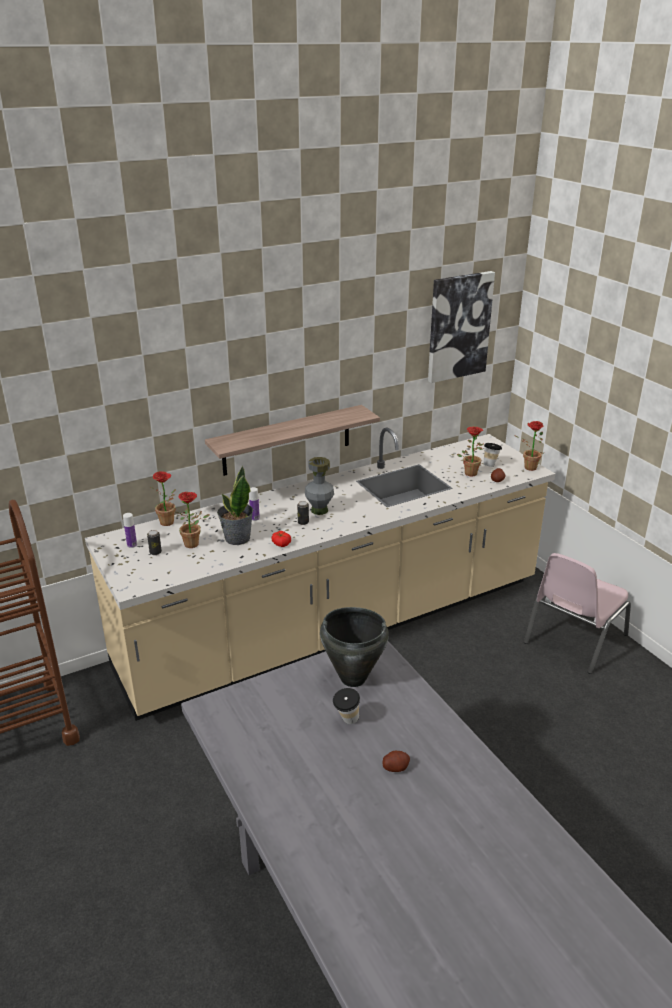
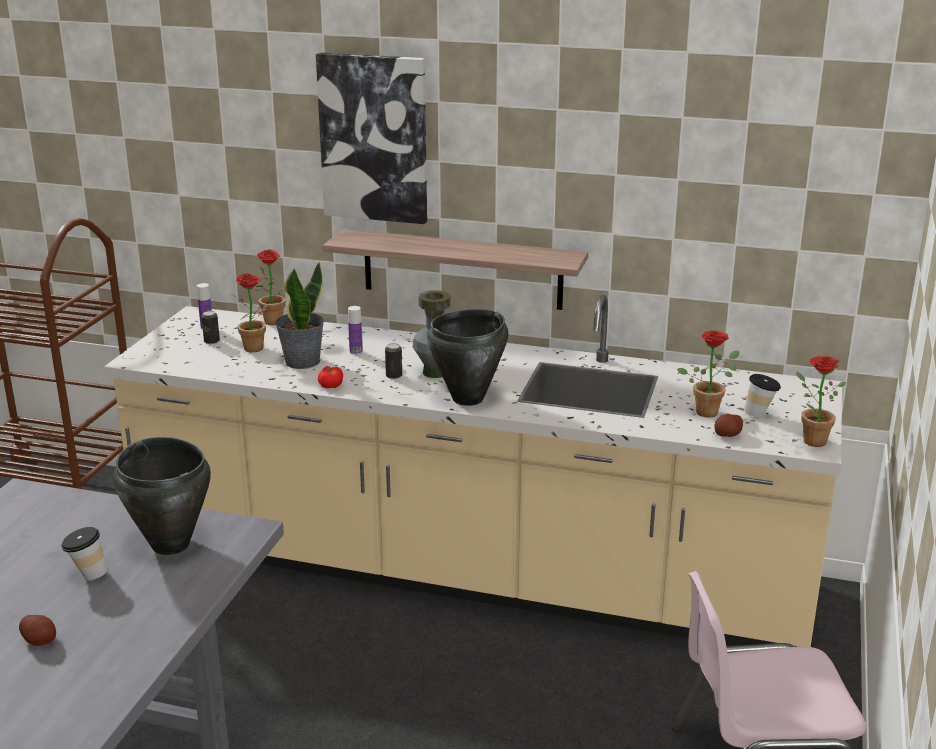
camera: 45 degrees right, 5 degrees down
(364, 517) = (468, 399): none -> black cooking pot
(458, 326) = (783, 168): picture -> picture (374, 138)

